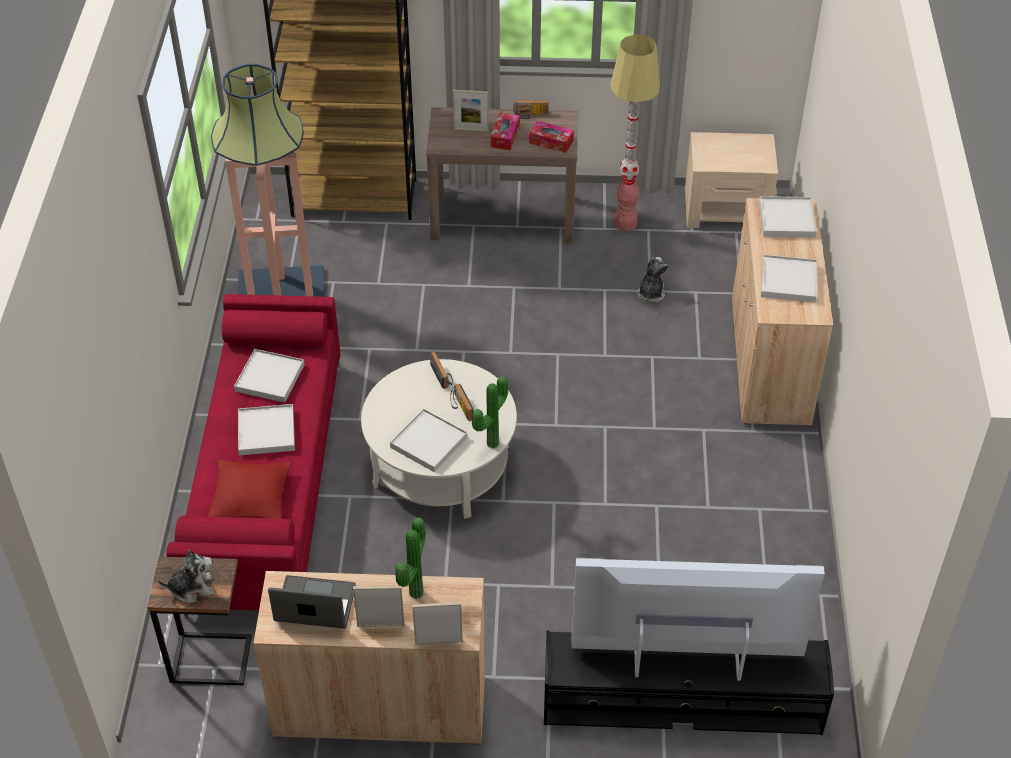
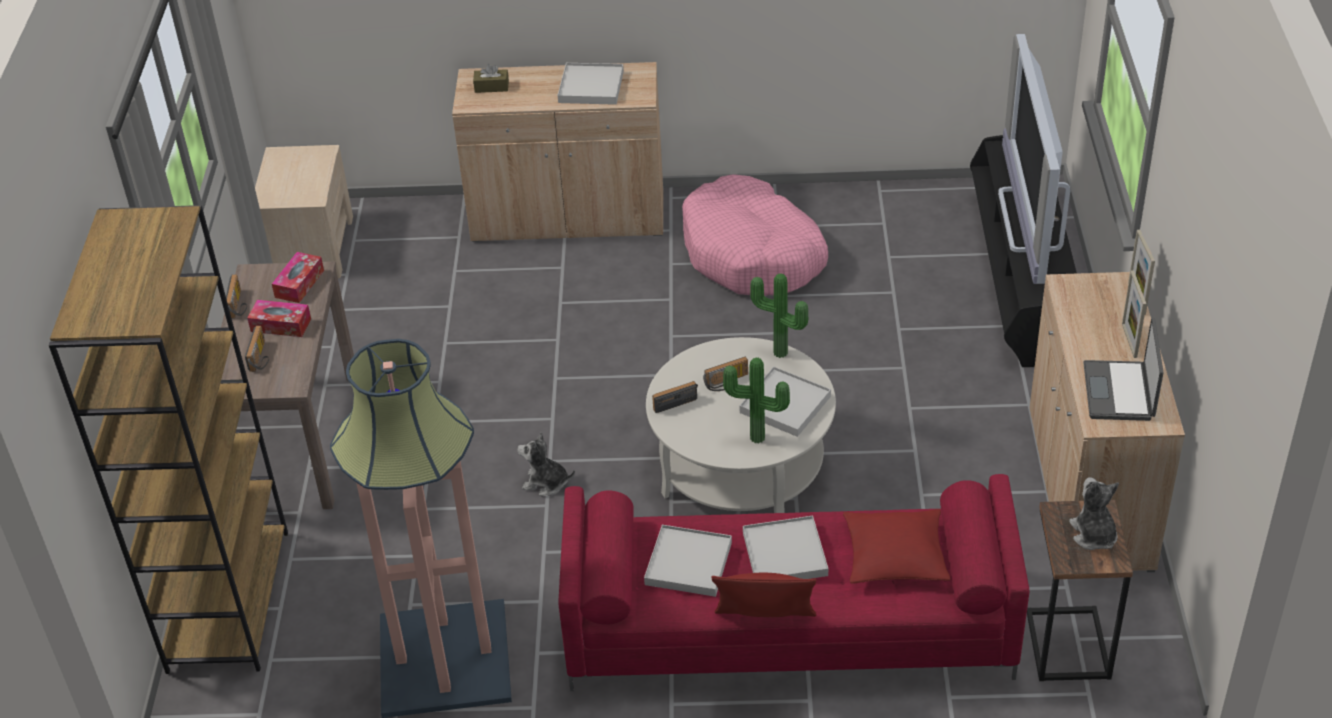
camera: 90 degrees left, 5 degrees down
(204, 418) = (764, 625): none -> red pillow
(413, 592) = (1080, 321): potted plant -> potted plant (757, 440)
(471, 130) = (261, 357): picture frame -> radio
(625, 223) = (325, 328): floor lamp -> none
(651, 293) = (454, 305): plush toy -> plush toy (546, 483)
(716, 488) = (753, 254): none -> pink dog bed
(787, 219) = (491, 87): white tray -> brown tissue box

